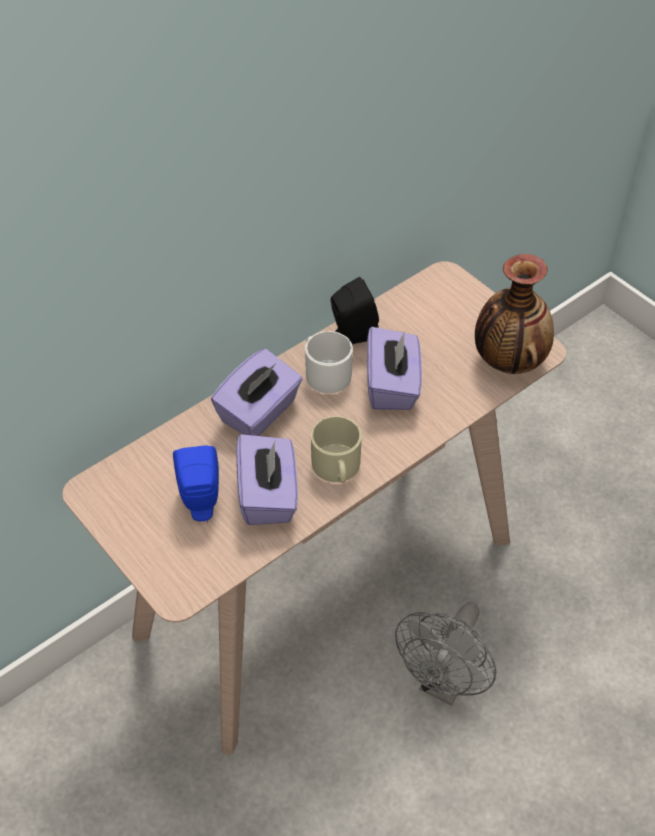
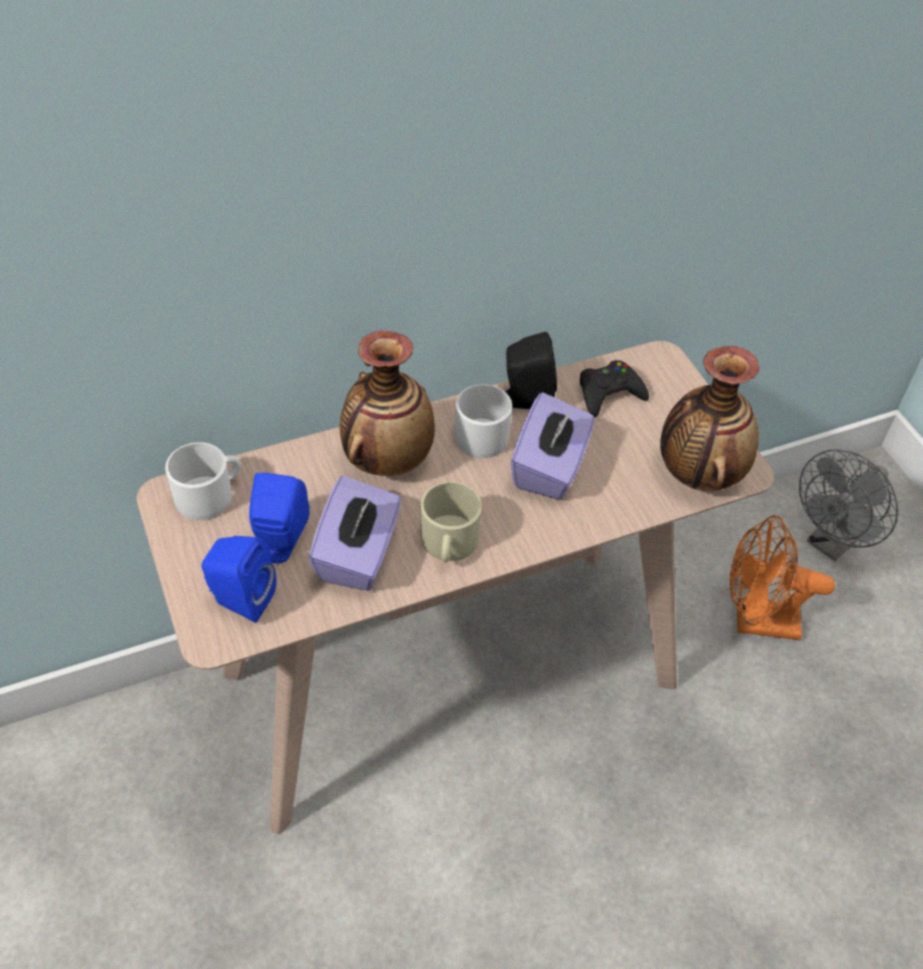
camera: 15 degrees right, 0 degrees up
(125, 480) = (210, 494): none -> white mug
(187, 558) = (240, 600): none -> blue speaker
(259, 412) = (387, 458): purple tissue box -> vase
(415, 314) = (609, 393): none -> black game controller
(444, 683) = (543, 828): grey fan -> grey fan (831, 543)
(553, 471) = (755, 621): none -> orange fan

